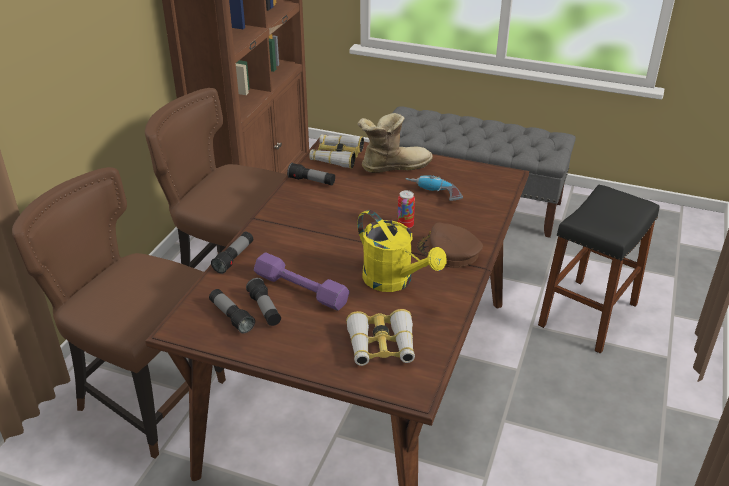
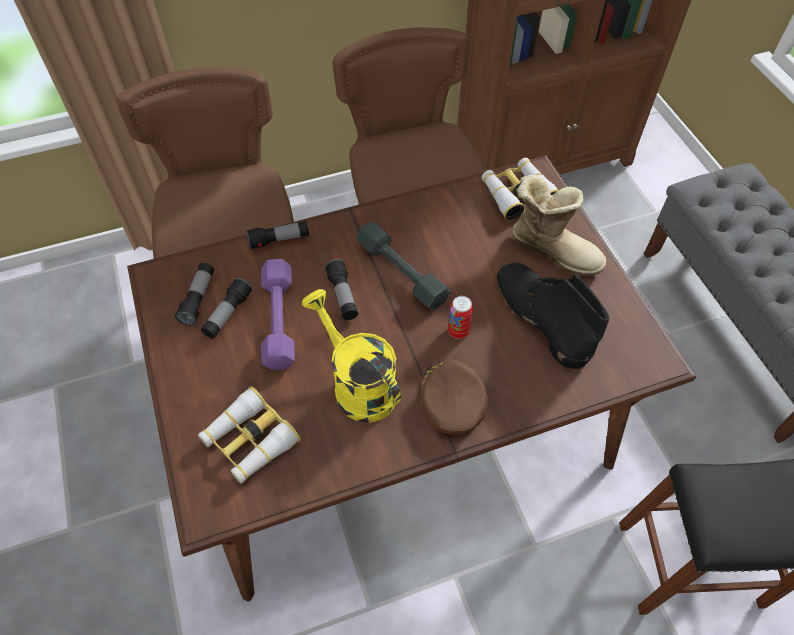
camera: 50 degrees right, 20 degrees up
(311, 181) = (453, 206): flashlight -> flashlight (342, 296)
(333, 224) = (401, 272): none -> grey dumbbell
(394, 281) = (357, 384): yellow watering can -> yellow watering can turned 135 degrees clockwise
(433, 194) = (541, 318): power drill -> black boot

